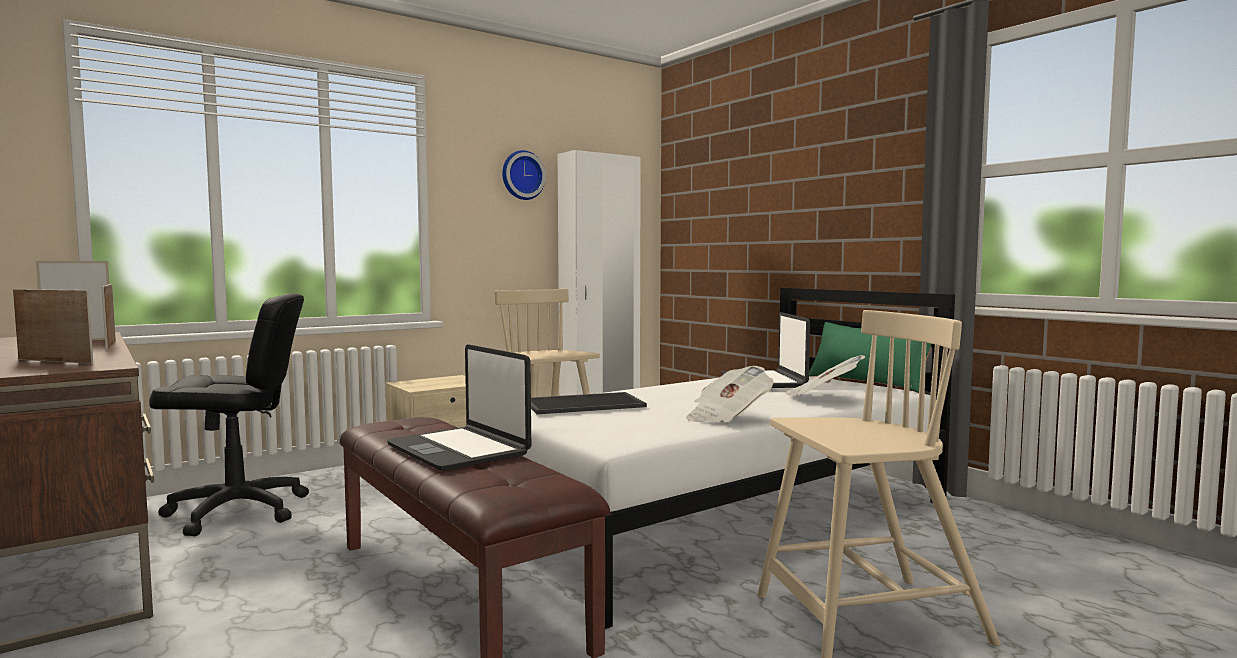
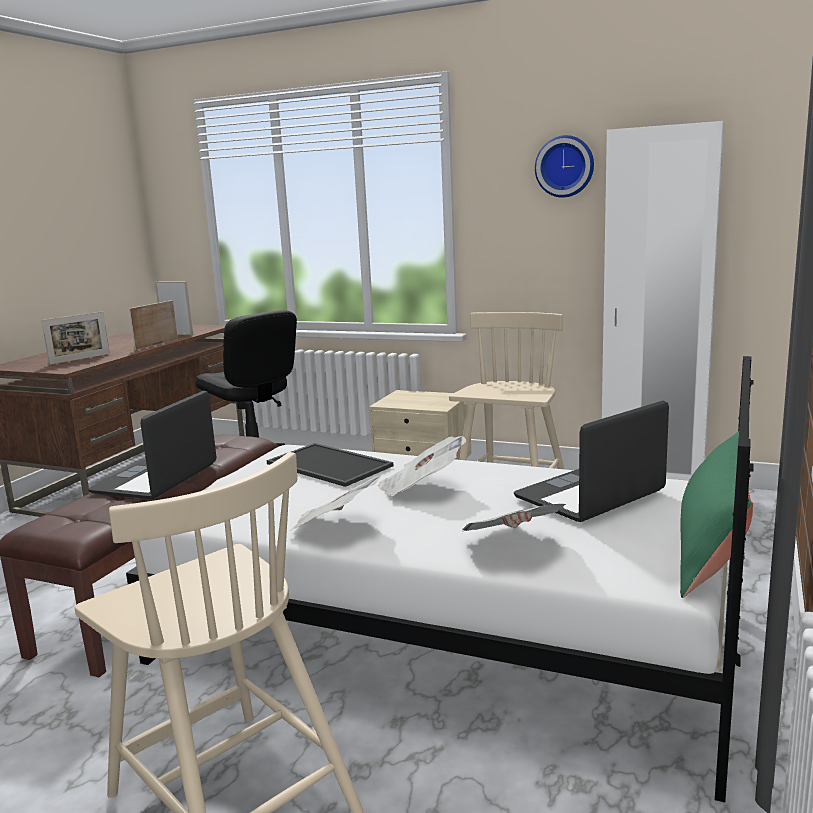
camera: 60 degrees right, 10 degrees up
(55, 361) = (80, 359): picture frame -> picture frame turned 60 degrees clockwise
(687, 397) = (421, 488): none -> newspaper

